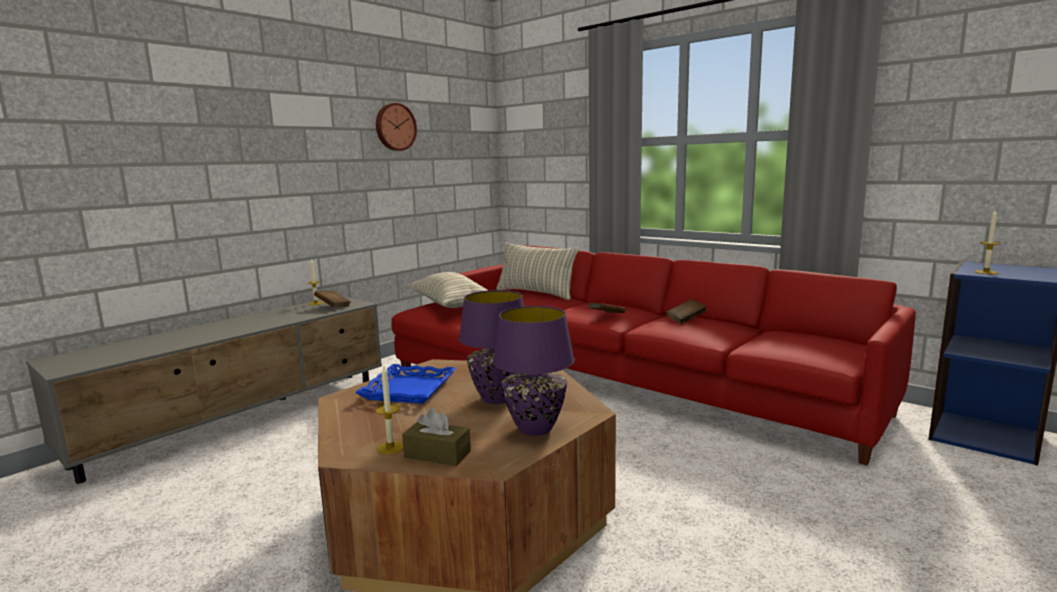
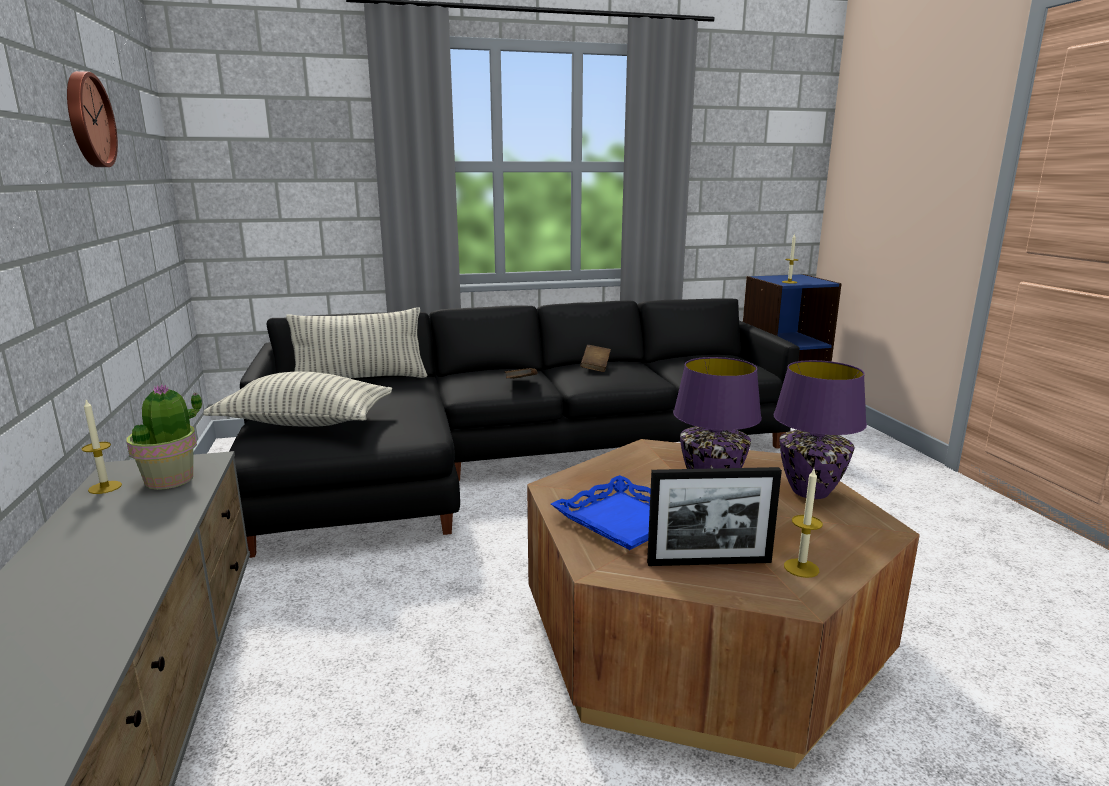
camera: 55 degrees left, 5 degrees up
(333, 307) = (170, 480): brown book -> potted plant
(372, 421) = (709, 562): none -> picture frame
(437, 454) = (839, 548): brown tissue box -> none
(608, 379) = (505, 459): red sofa -> black sofa

